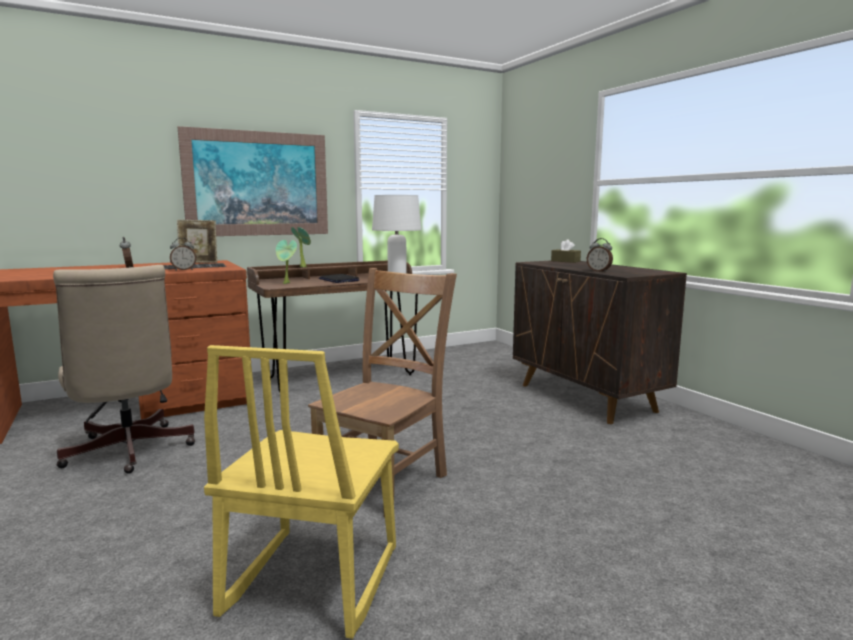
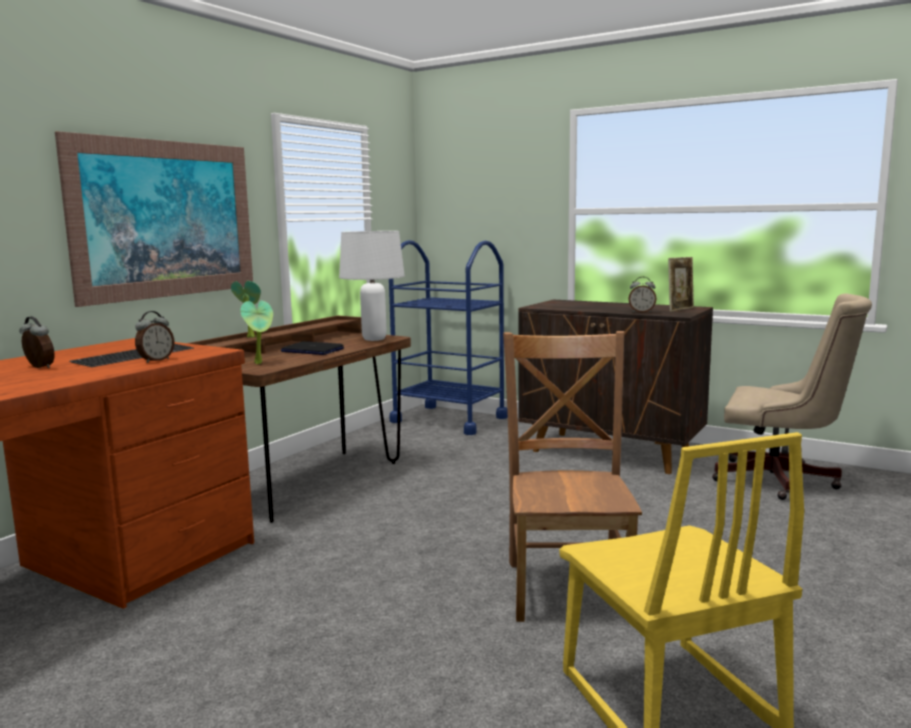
camera: 30 degrees left, 0 degrees up
(128, 453) = (187, 654): beige office chair -> beige office chair (782, 480)
(199, 263) = (117, 346): picture frame -> picture frame (680, 309)
(497, 353) = (449, 419): none -> blue cart
(565, 261) = (562, 302): brown tissue box -> none

